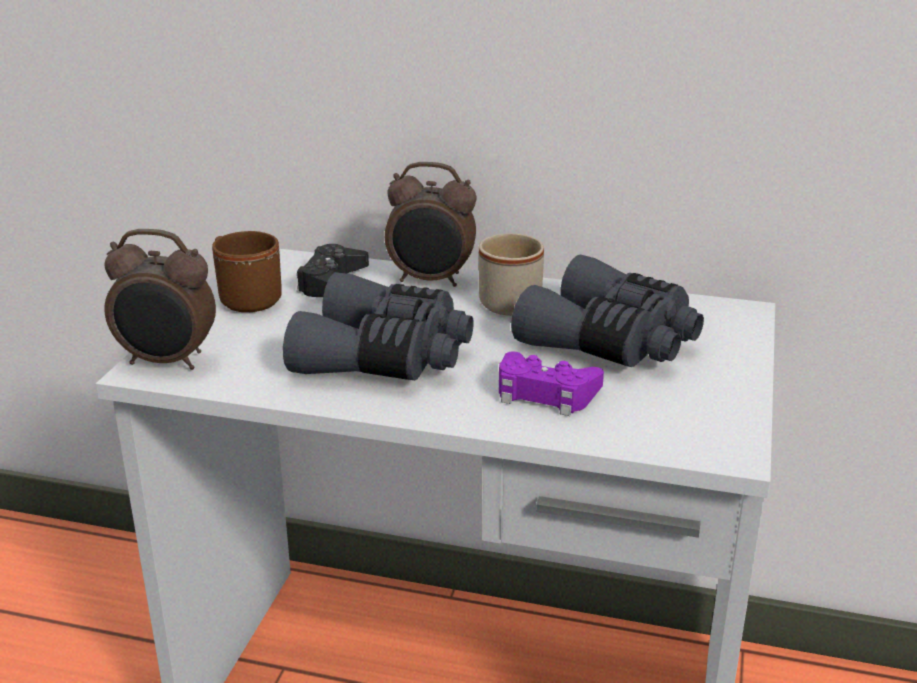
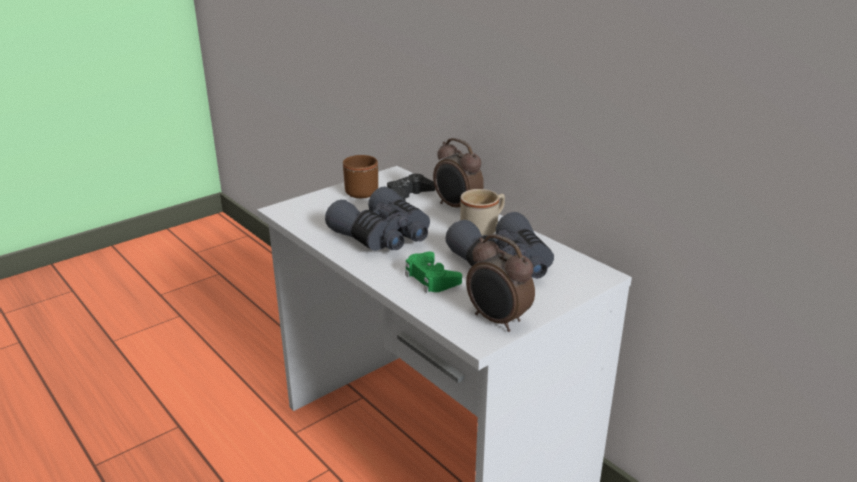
camera: 35 degrees right, 0 degrees up
(167, 362) = (293, 209): alarm clock -> alarm clock (497, 320)
(545, 393) = (431, 278): purple game controller -> green game controller

